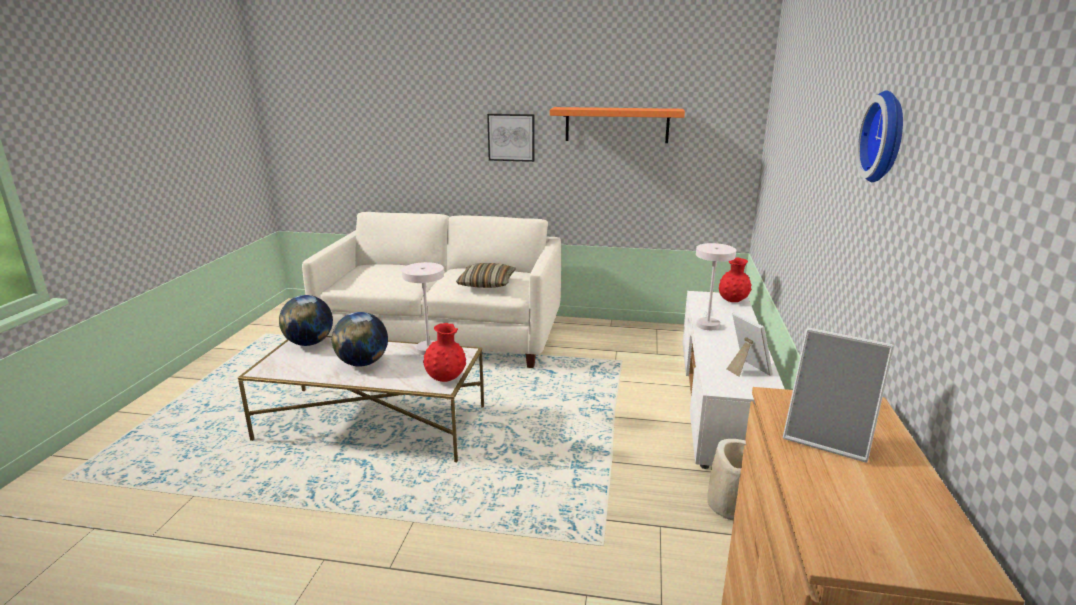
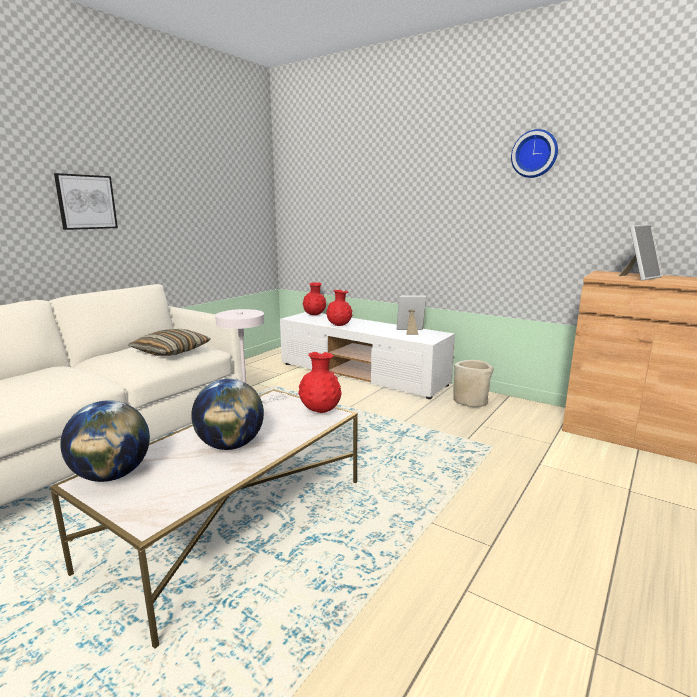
camera: 65 degrees left, 5 degrees down
(616, 125) = (184, 189): orange shelf -> none
(707, 324) = (339, 325): white table lamp -> red vase

